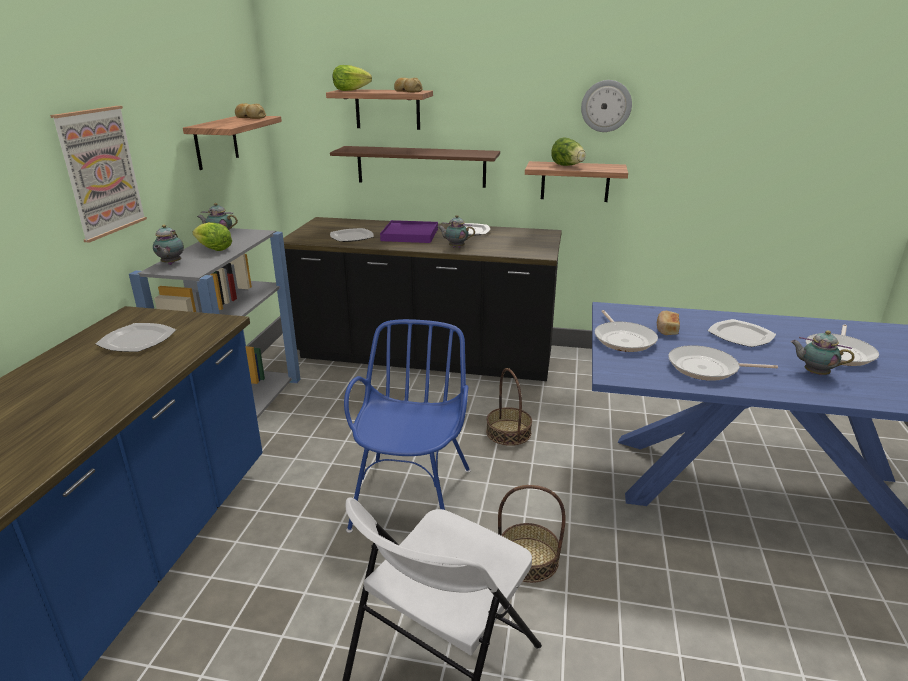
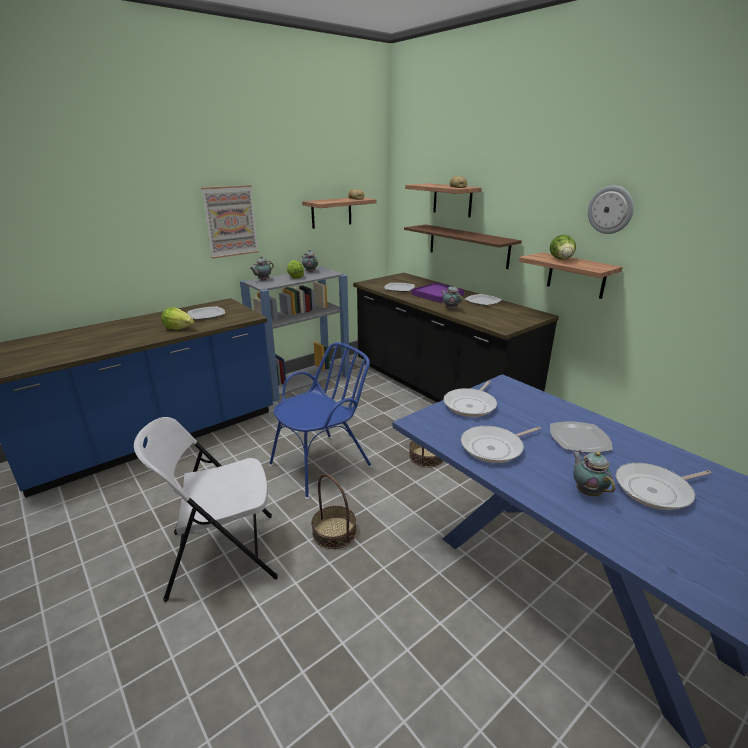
camera: 40 degrees right, 0 degrees up
(350, 90) = (424, 184): lettuce -> lettuce (178, 328)
(666, 329) = (520, 411): bread -> none
(707, 368) = (494, 447): frying pan -> frying pan turned 75 degrees counterclockwise

